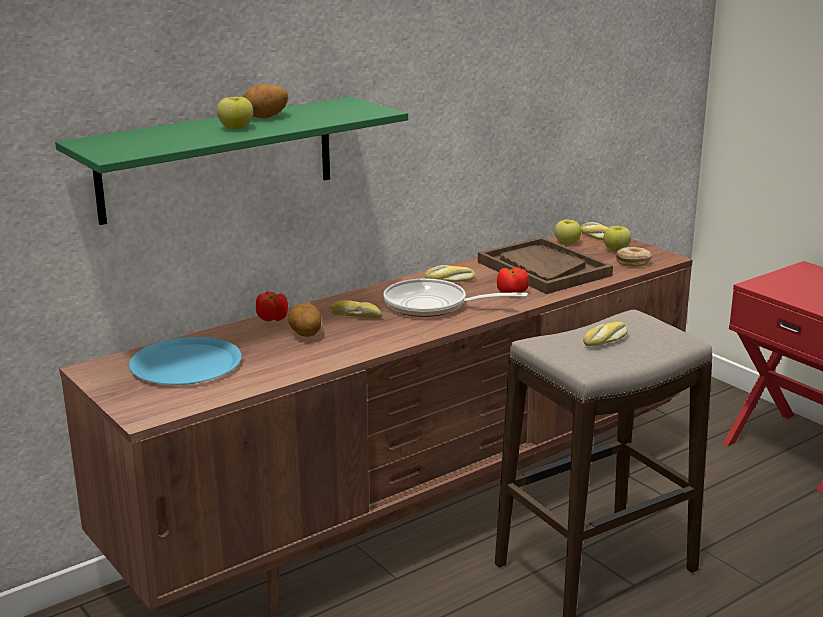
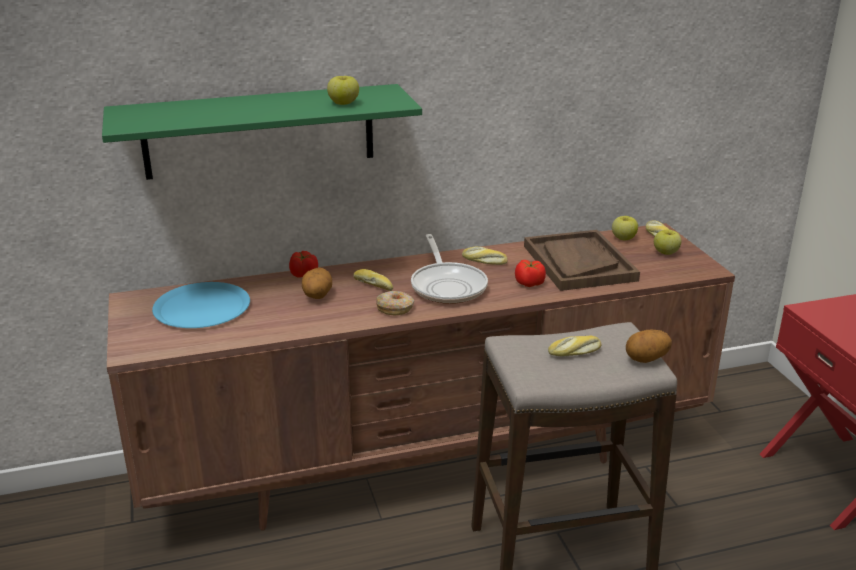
camera: 20 degrees right, 5 degrees up
(236, 128) = (255, 109): apple -> apple (343, 103)
(266, 117) = (295, 100): potato -> potato (647, 360)
(433, 306) = (447, 285): frying pan -> frying pan turned 135 degrees counterclockwise
(633, 262) = (671, 269): donut -> donut (395, 308)

